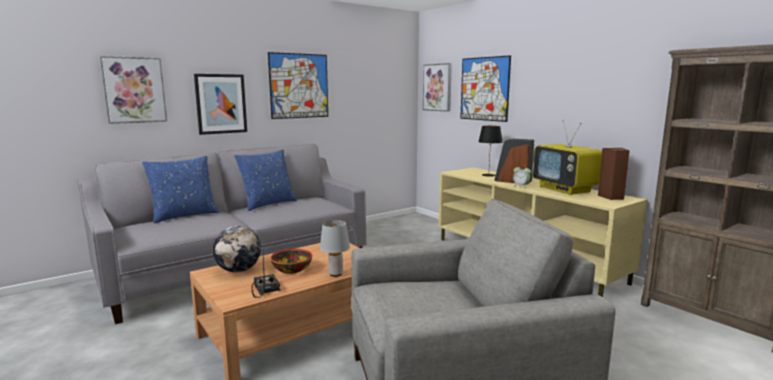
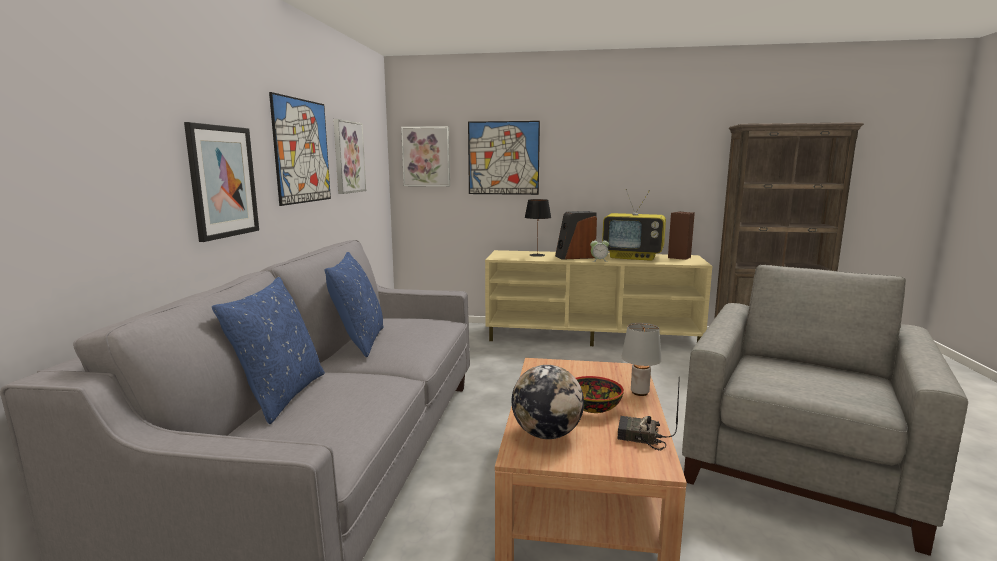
camera: 45 degrees left, 0 degrees up
(134, 90) = (92, 152): picture -> picture (348, 157)

